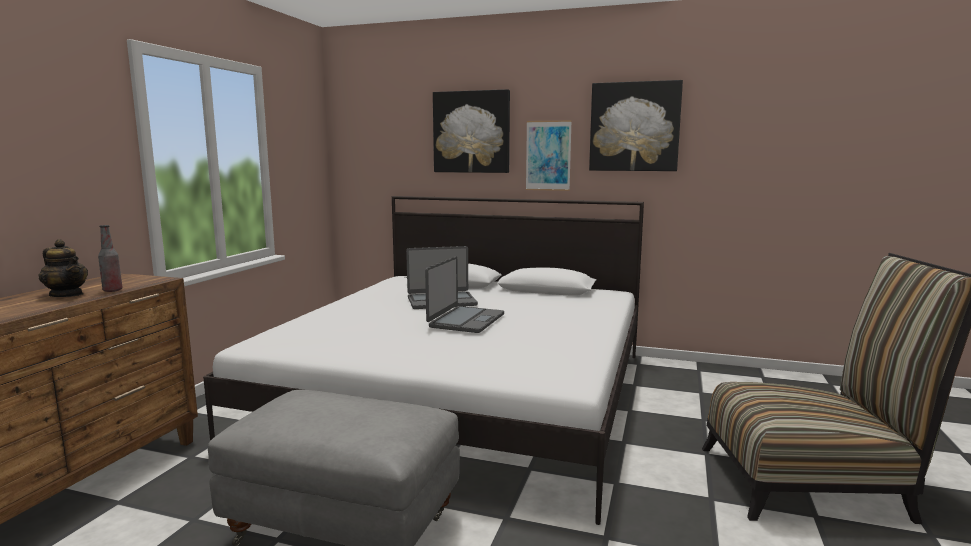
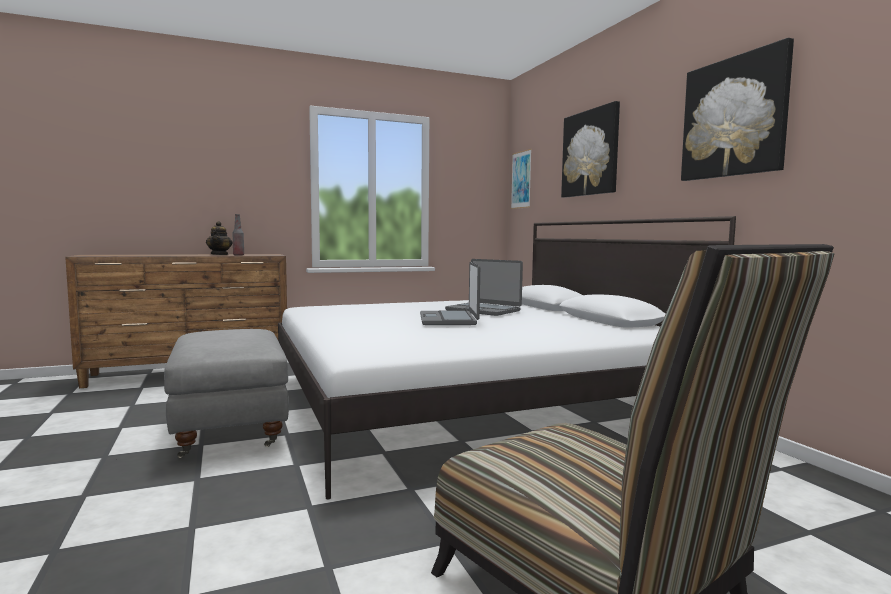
camera: 50 degrees right, 5 degrees down
(465, 320) = (449, 319): laptop -> laptop turned 105 degrees clockwise
(548, 155) = (648, 168): picture -> picture (521, 180)

